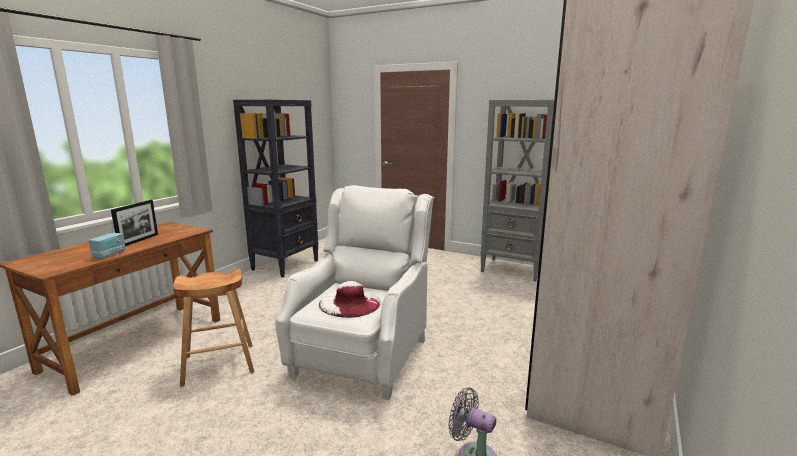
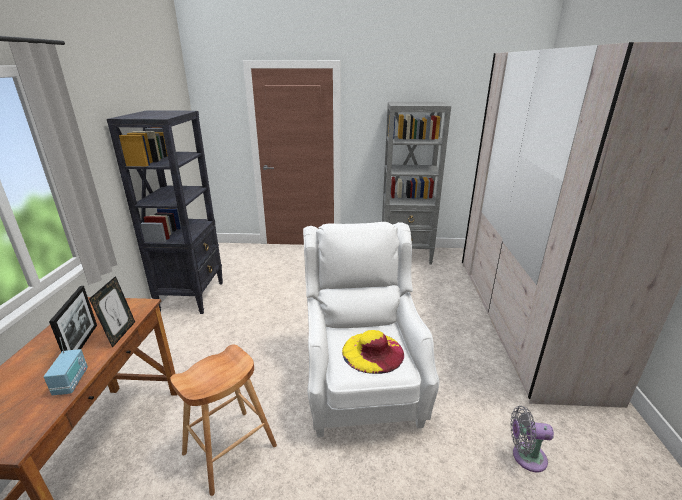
camera: 25 degrees left, 10 degrees up
(165, 240) = (121, 334): none -> picture frame
(350, 303) = (372, 352): white hat -> yellow hat

